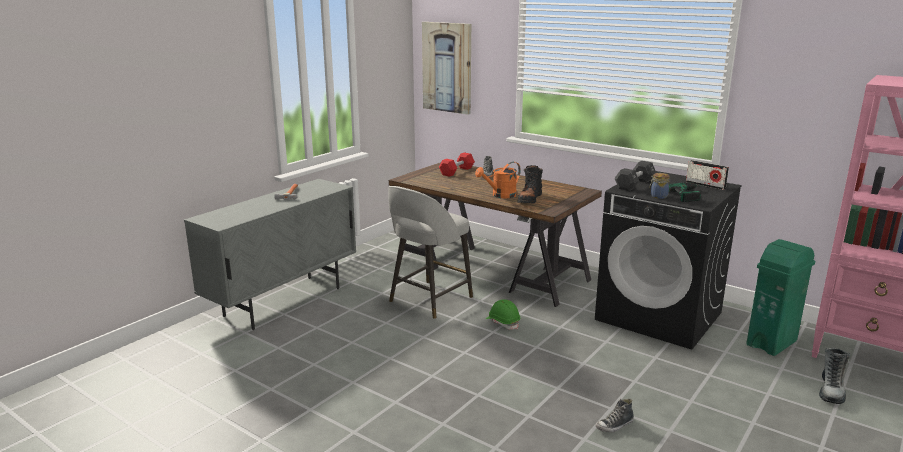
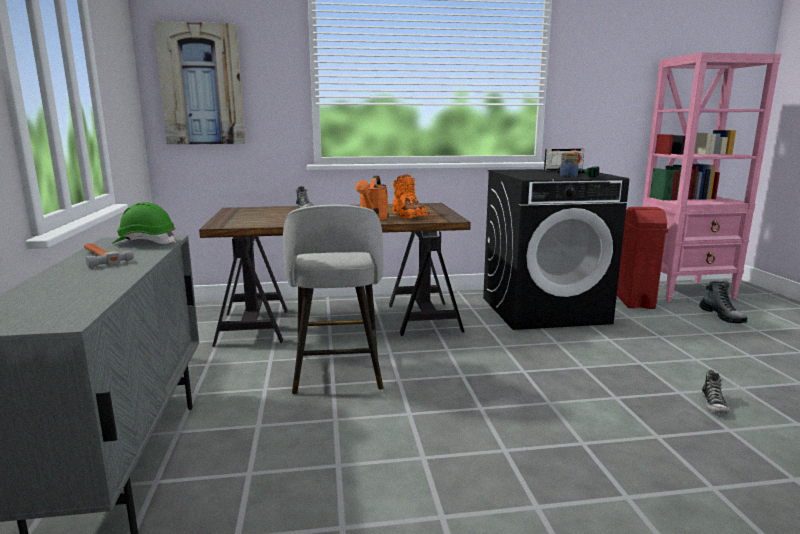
camera: 45 degrees left, 5 degrees down
(457, 171) = (265, 212): red dumbbell -> none
(503, 322) = (452, 363): green hard hat -> green hard hat (145, 242)
(529, 199) = (408, 216): black boot -> orange boot
(634, 184) = (523, 175): black dumbbell -> none
(772, 343) = (635, 301): green trash can -> red trash can

